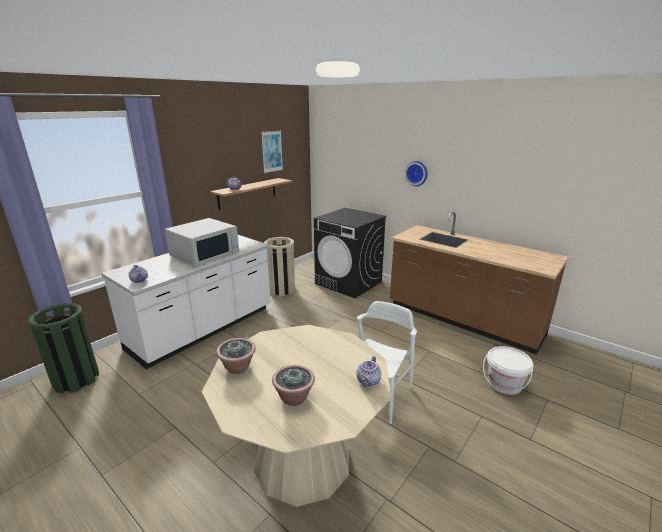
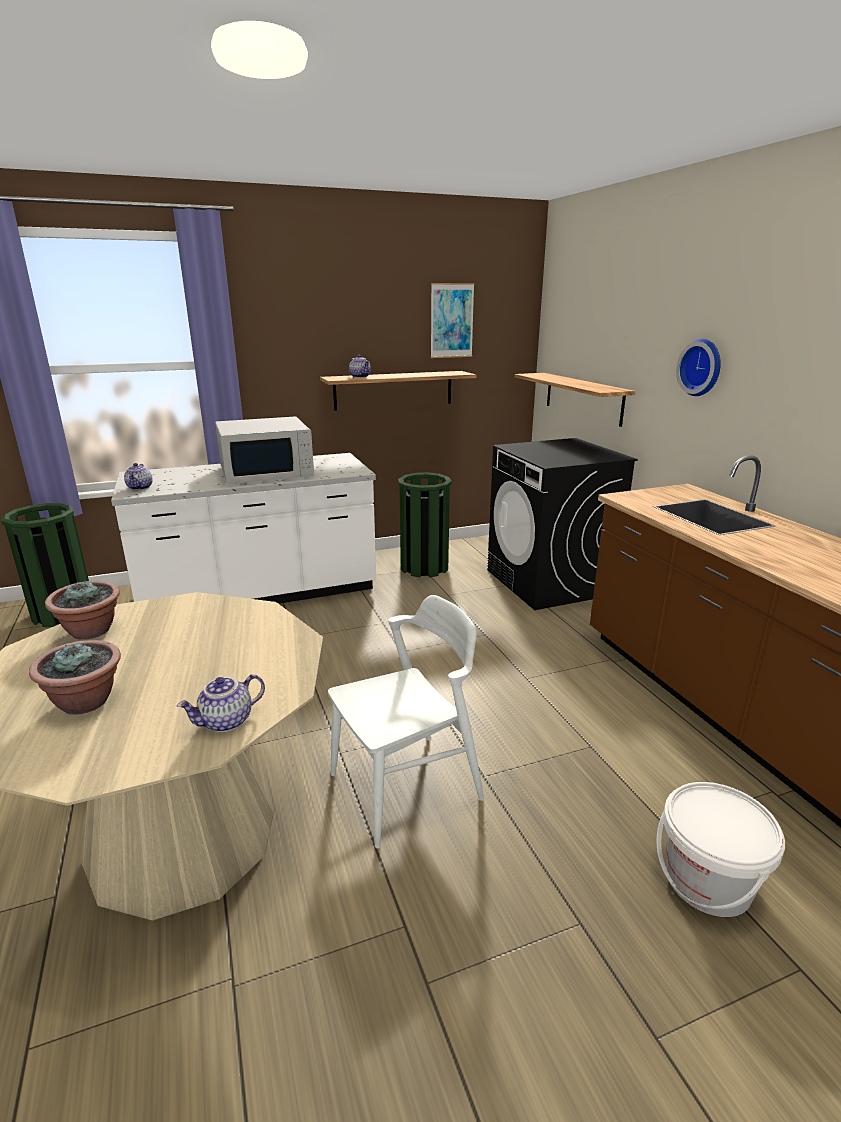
camera: 30 degrees right, 0 degrees up
(281, 289) = (424, 567): beige trash can -> green trash can
(346, 187) = (583, 398): none -> shelf

